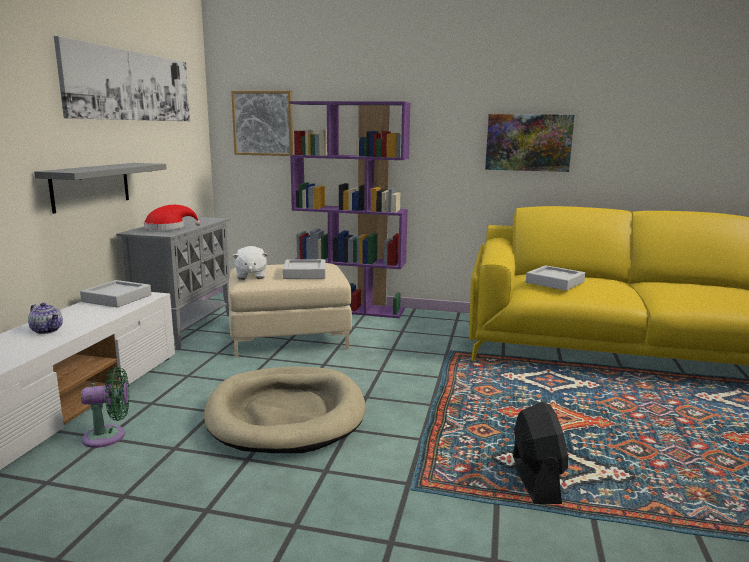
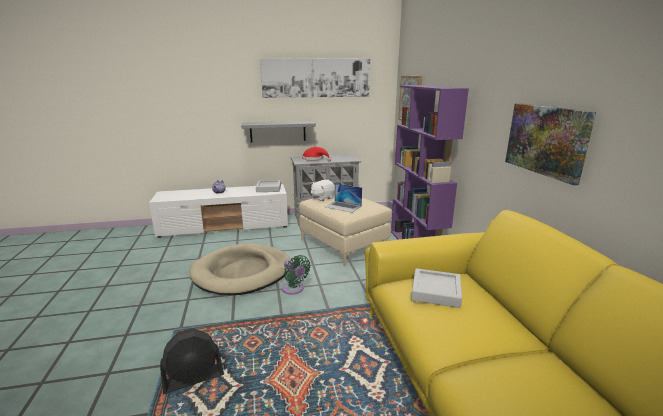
camera: 65 degrees right, 5 degrees up
(109, 436) = (204, 243): green fan -> green fan (294, 289)
(305, 273) = (343, 206): grey tray -> laptop

